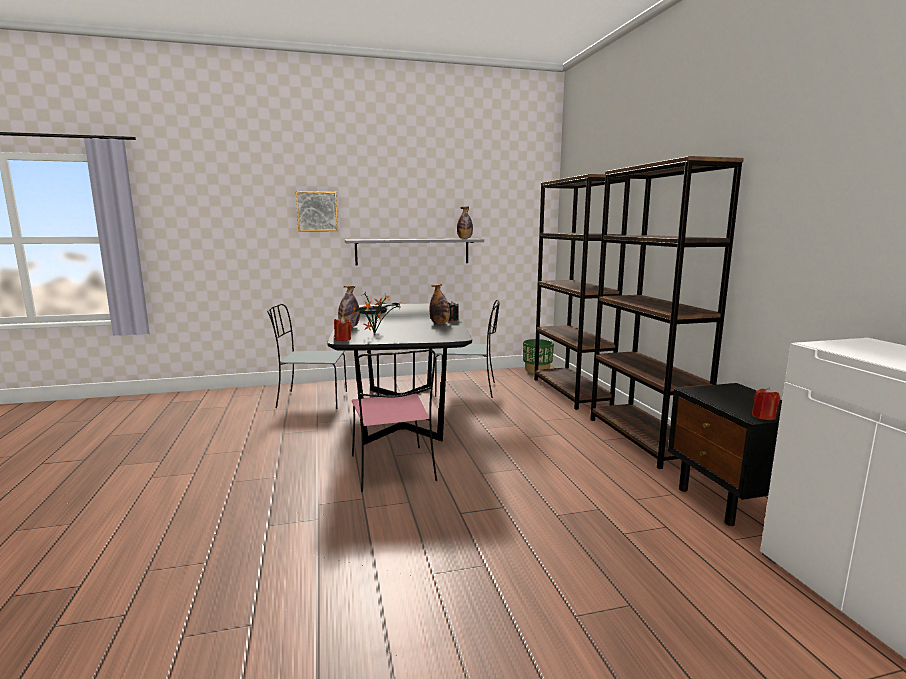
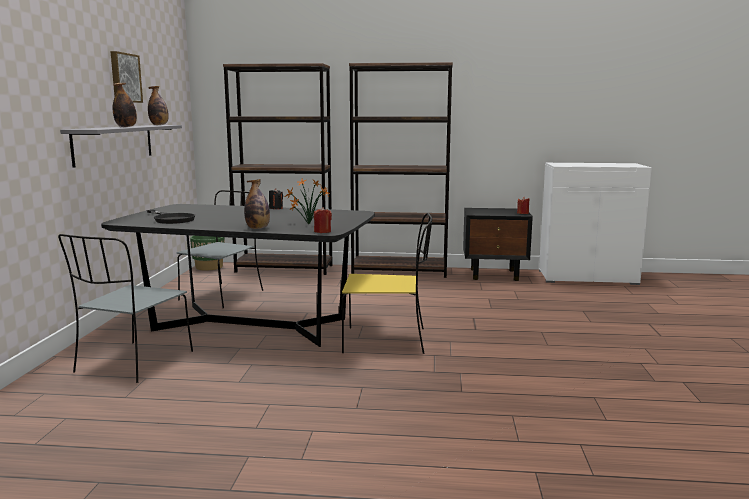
camera: 70 degrees left, 0 degrees up
(317, 211) = (30, 85): picture -> picture (124, 78)
(393, 469) = (387, 340): pink chair -> yellow chair
(440, 323) = (290, 211): bottle -> bottle (126, 127)

